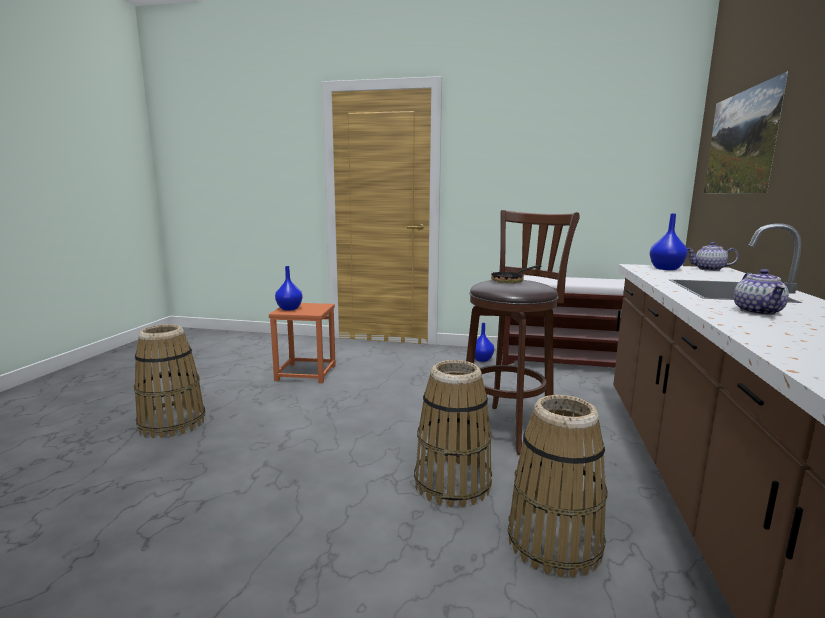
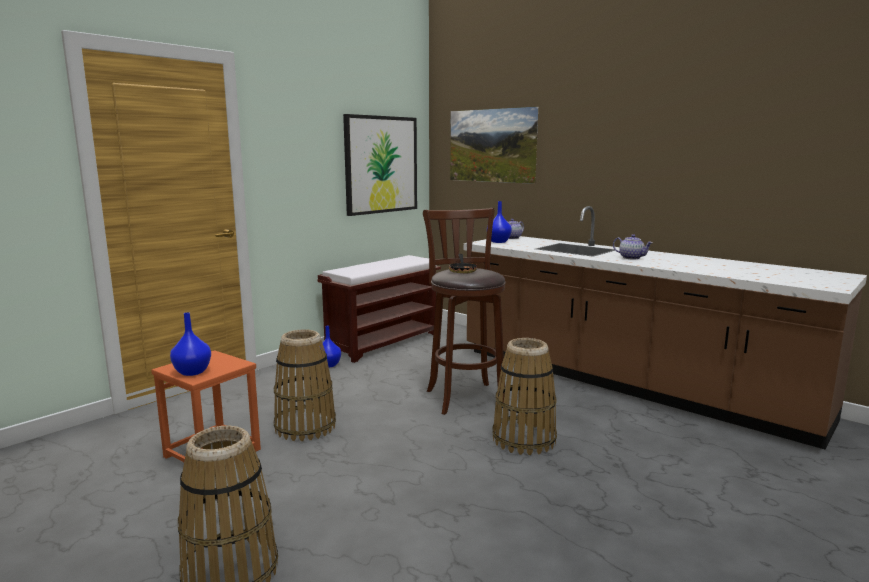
camera: 60 degrees left, 0 degrees up
(553, 542) = (608, 429): basket -> basket (305, 427)
(607, 174) = (381, 164): none -> picture

